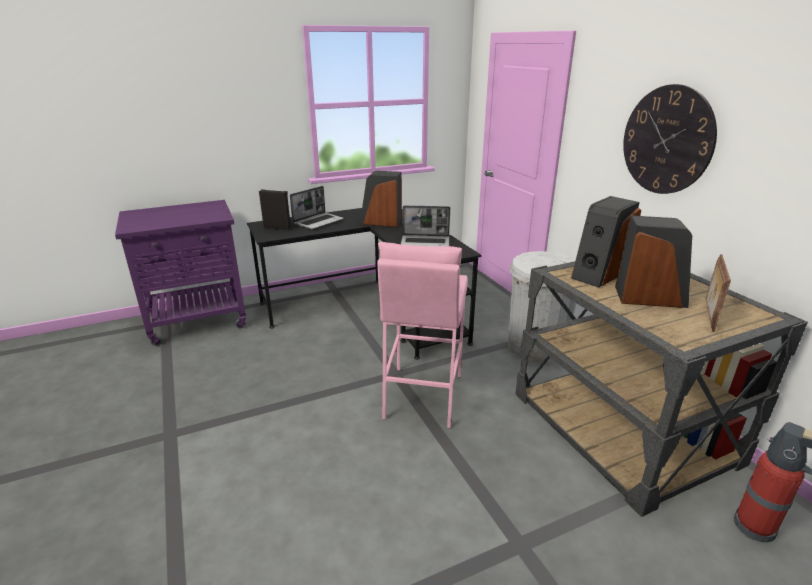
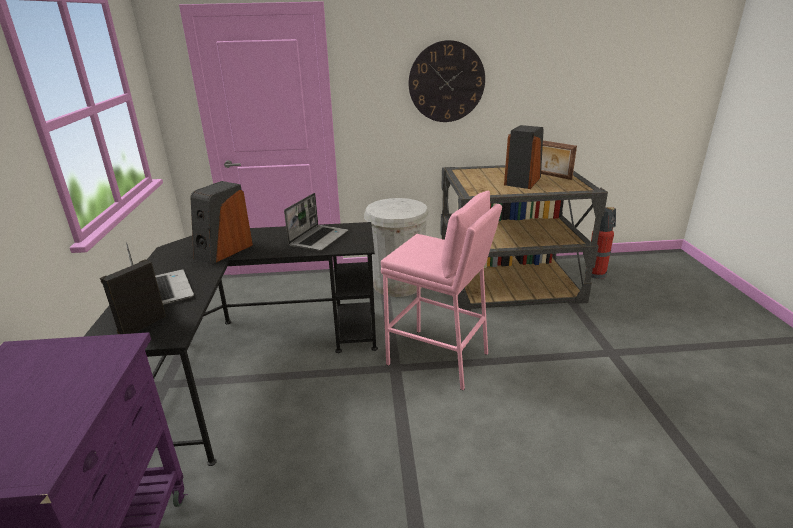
camera: 70 degrees left, 0 degrees up
(598, 274) = (482, 184): speaker -> none

